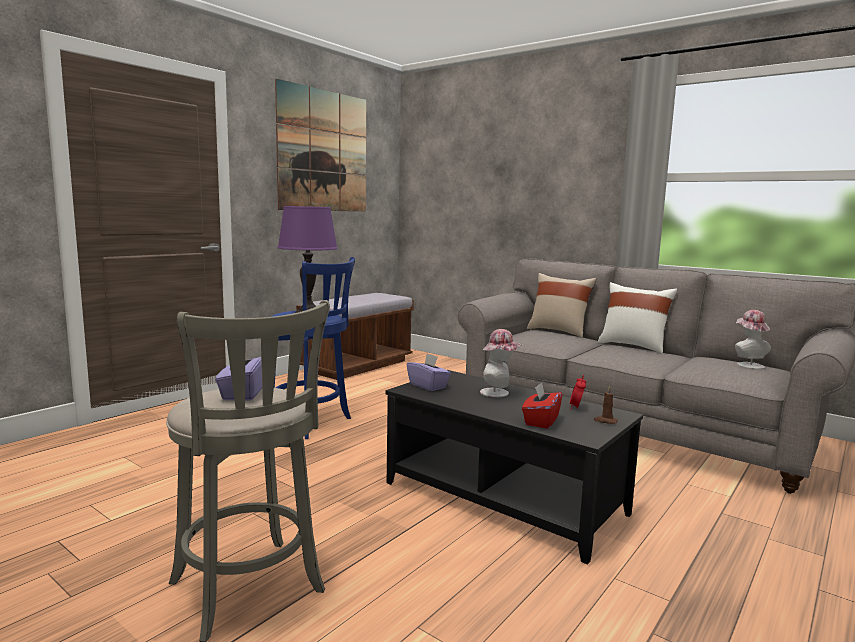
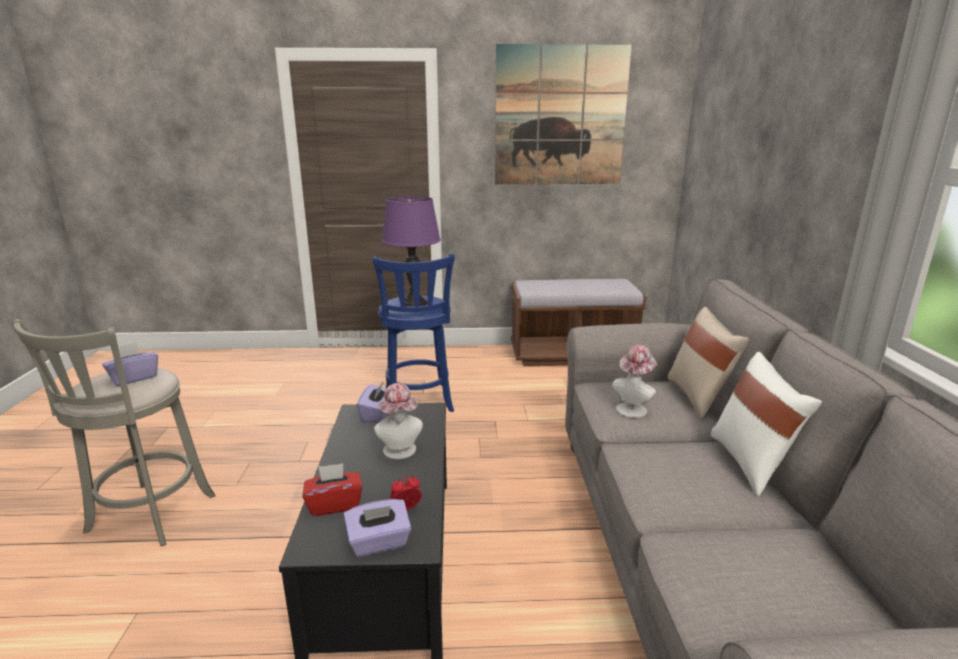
camera: 50 degrees right, 10 degrees up
(605, 421) = (379, 543): brown candle -> purple tissue box
(747, 365) = (829, 595): hat -> hat (633, 408)

